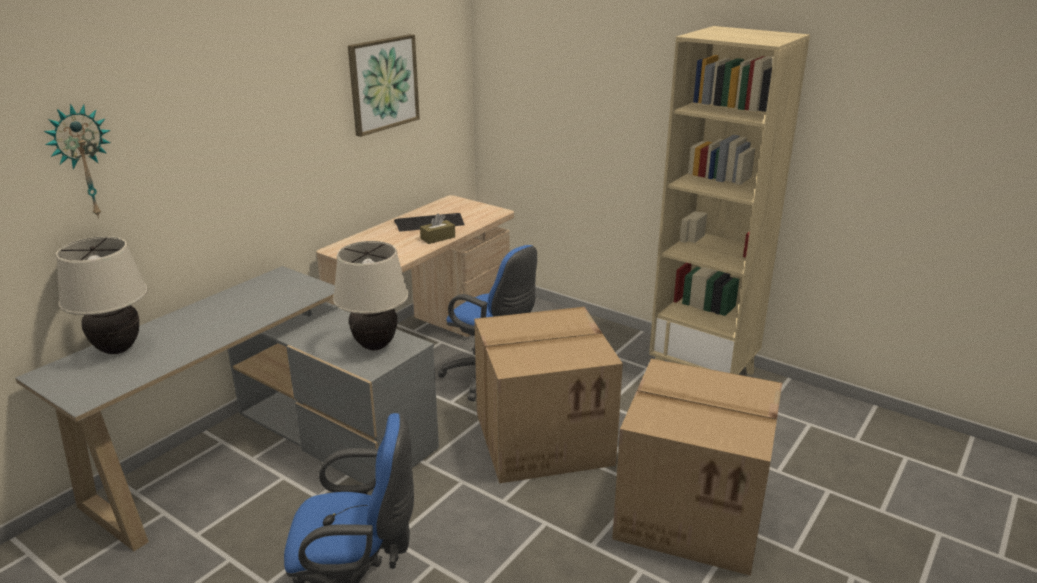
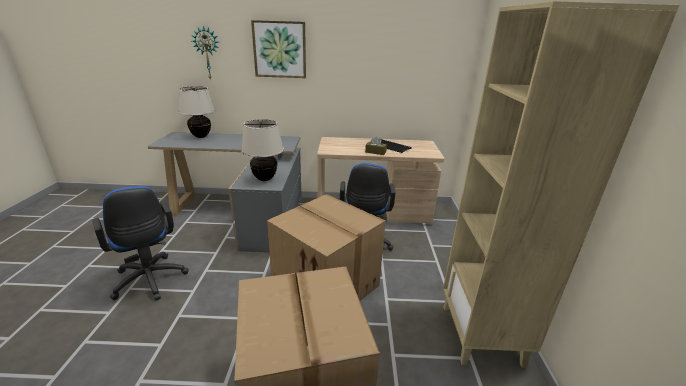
camera: 55 degrees right, 0 degrees up
(383, 84) = (390, 56): picture -> picture (280, 49)

